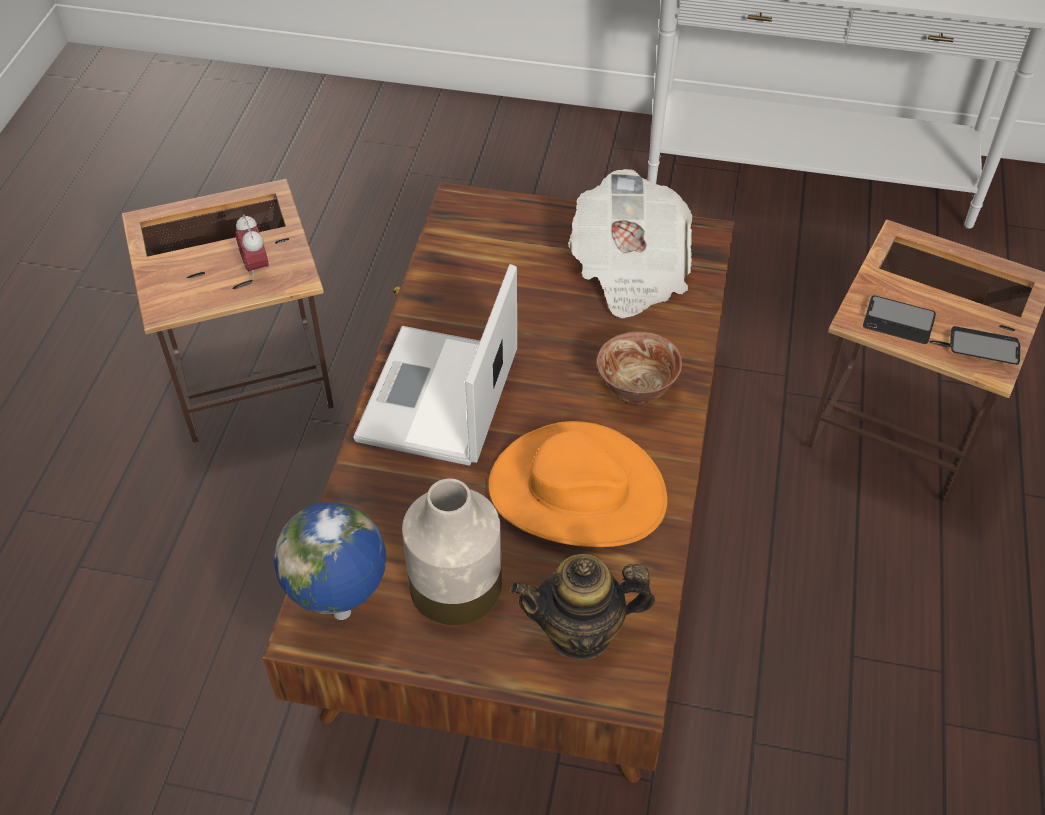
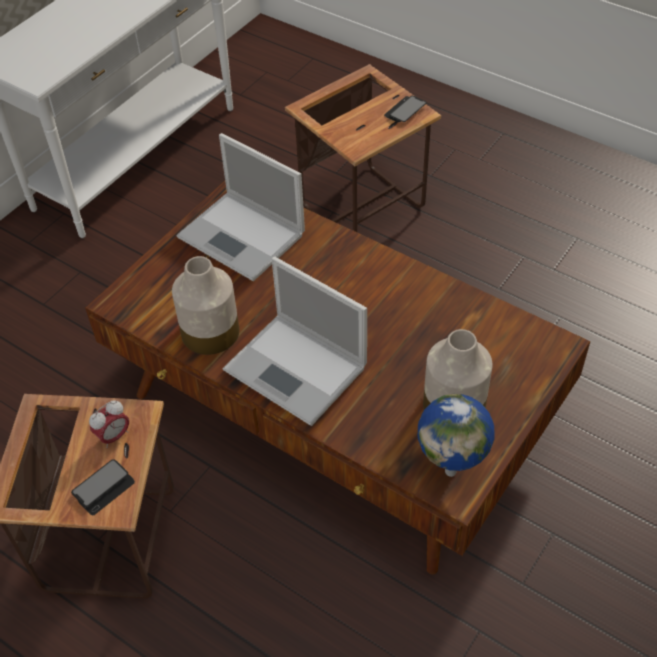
camera: 65 degrees left, 0 degrees up
(256, 267) = (114, 436): alarm clock -> alarm clock turned 45 degrees counterclockwise
(457, 296) = (209, 331): none -> beige vase
(577, 492) = (411, 323): orange hat -> none
(580, 632) = (513, 354): teapot -> none
(629, 271) = (243, 236): newspaper -> laptop
(636, 389) = (345, 268): bowl -> none
(898, 321) = (367, 134): phone -> phone (103, 488)

